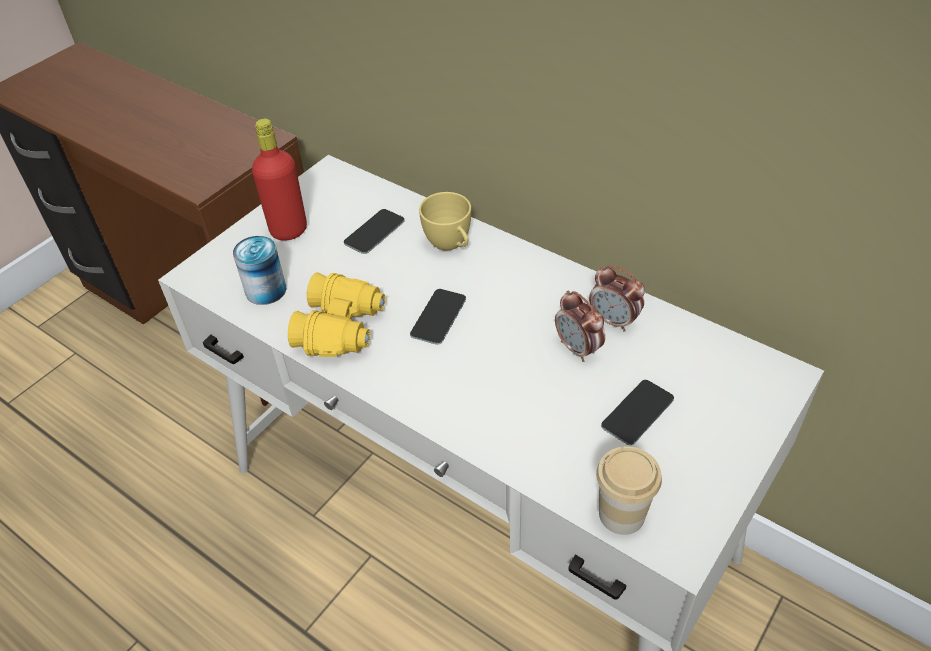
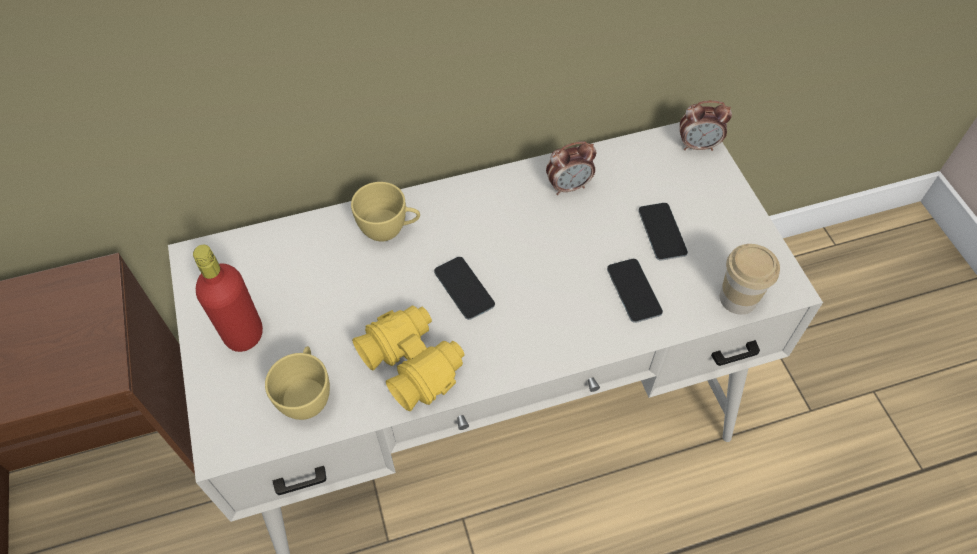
camera: 55 degrees left, 10 degrees up
(266, 290) = (307, 395): can -> yellow cup
(374, 232) = (317, 271): phone -> phone (634, 290)
(578, 349) = (577, 225): alarm clock -> alarm clock (698, 145)

